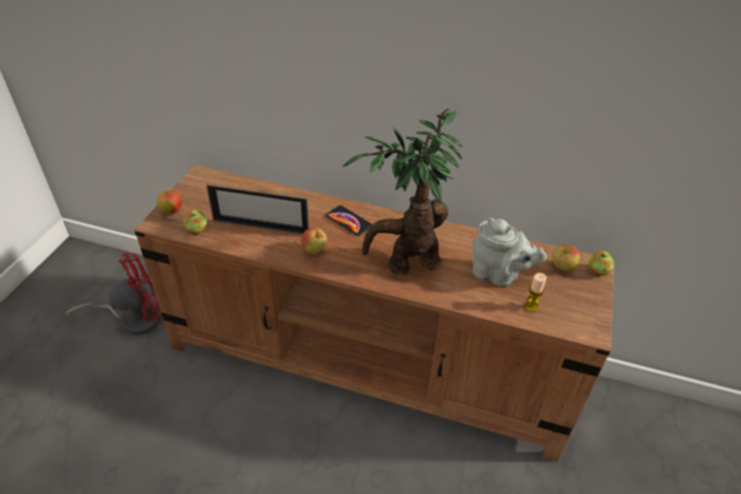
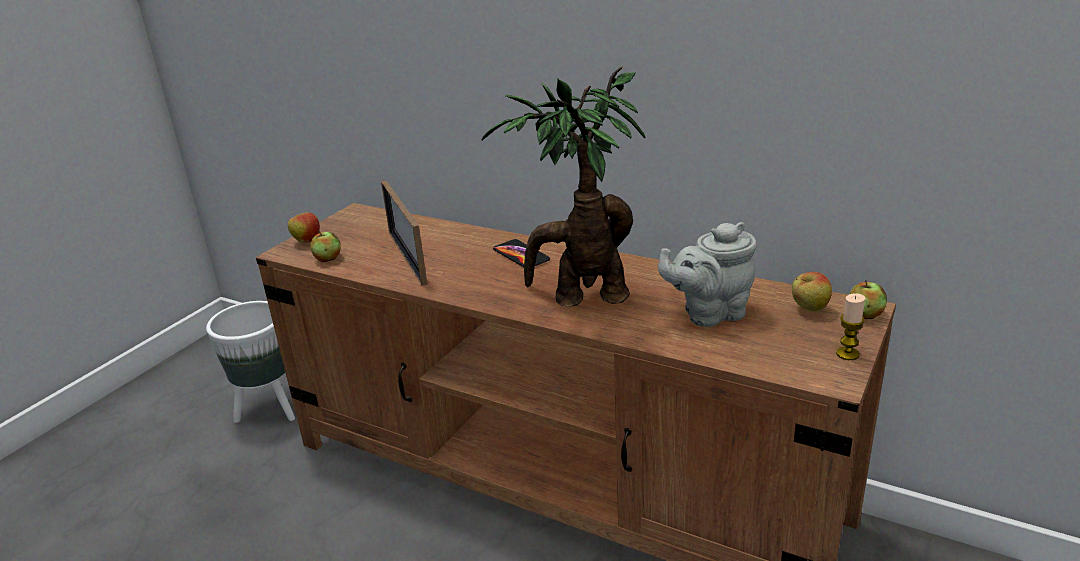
camera: 15 degrees right, 15 degrees down
(134, 319) = (269, 410): red fan -> white planter
(261, 227) = (407, 257): picture frame -> picture frame turned 45 degrees clockwise
(314, 251) = (464, 281): apple -> none
(498, 275) = (709, 313): grey teapot -> grey teapot turned 120 degrees clockwise
(531, 306) = (747, 348): candle -> candle (847, 354)

